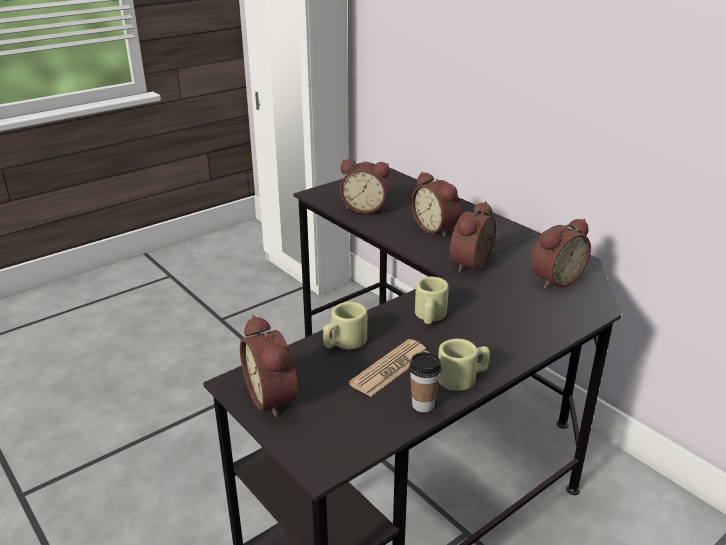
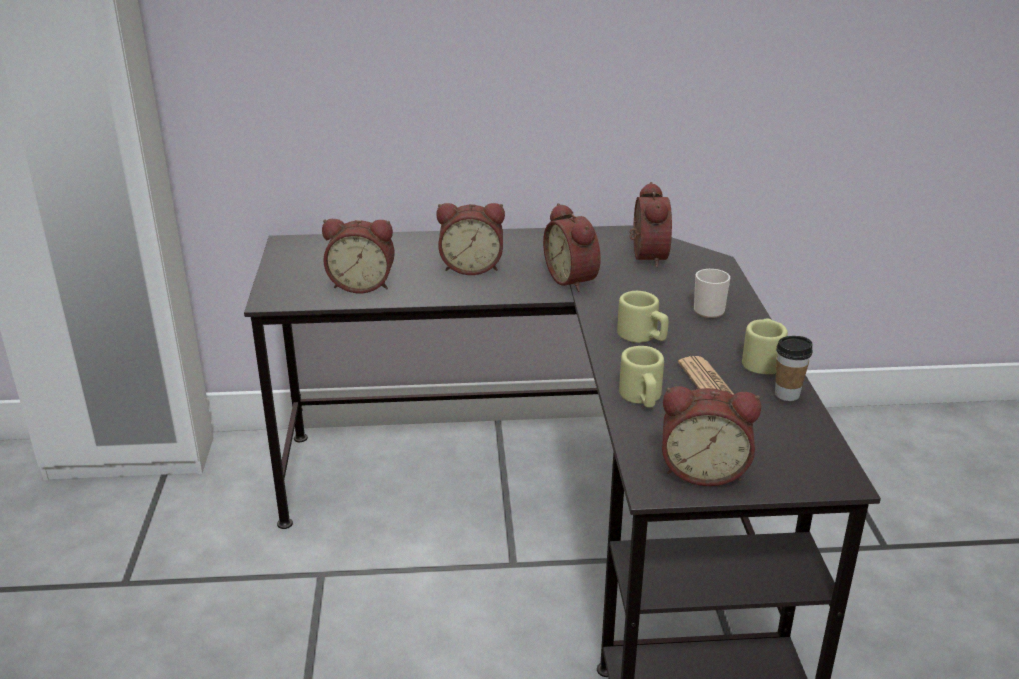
camera: 55 degrees left, 0 degrees up
(365, 208) = (362, 284): alarm clock -> alarm clock turned 45 degrees clockwise
(511, 329) = (708, 309): none -> mug

